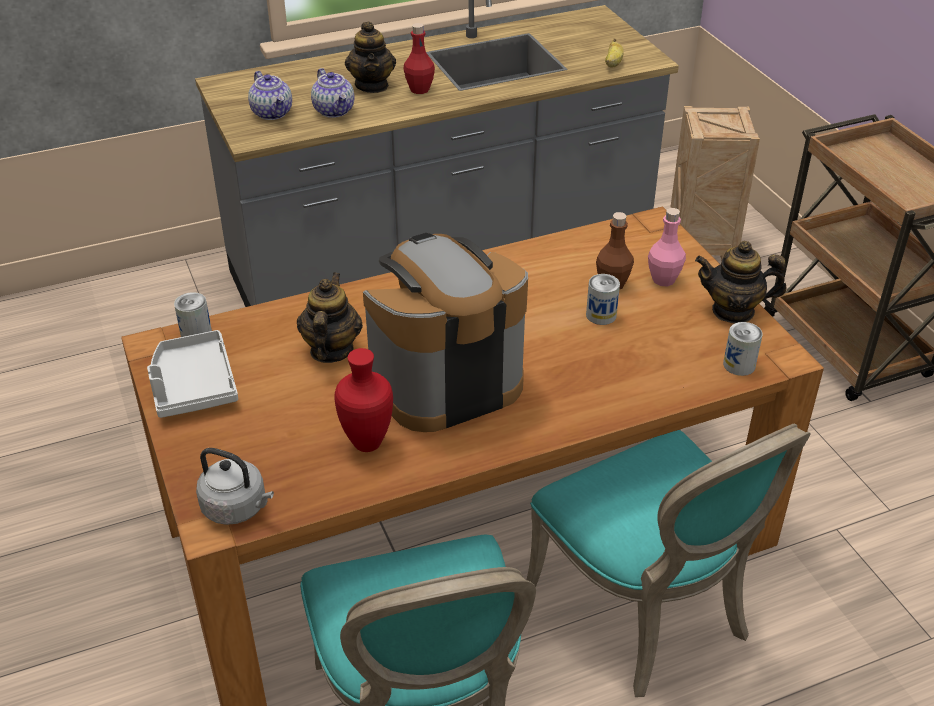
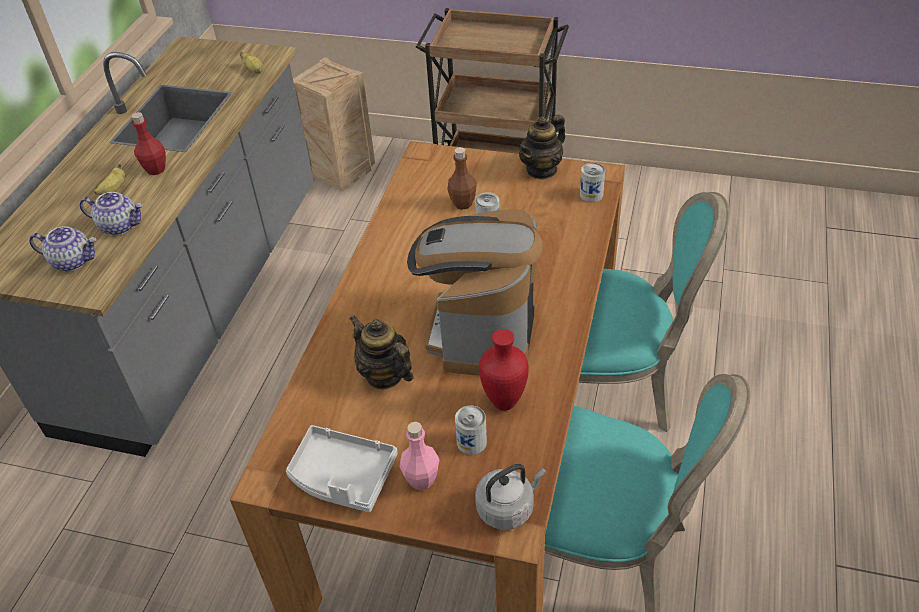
camera: 50 degrees left, 5 degrees up
(196, 334) = (280, 447): can -> can (471, 442)
(372, 85) = (114, 190): teapot -> banana
(663, 279) = (482, 180): pink bottle -> pink bottle (421, 480)

